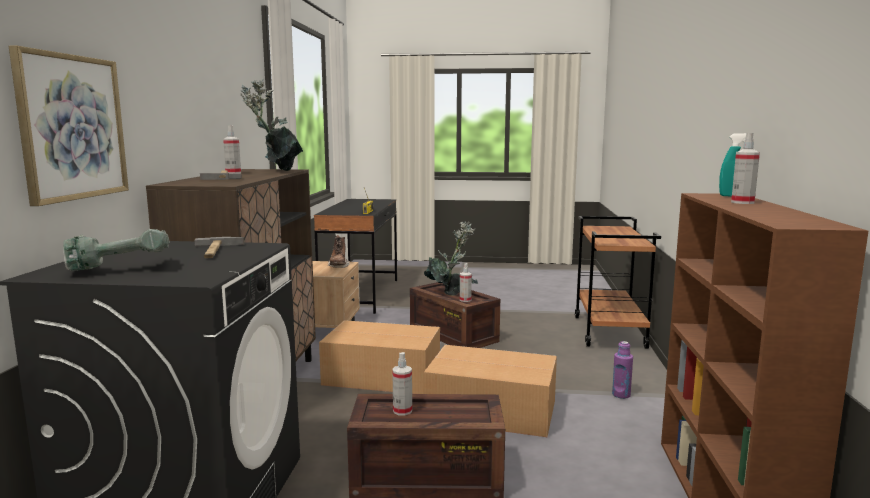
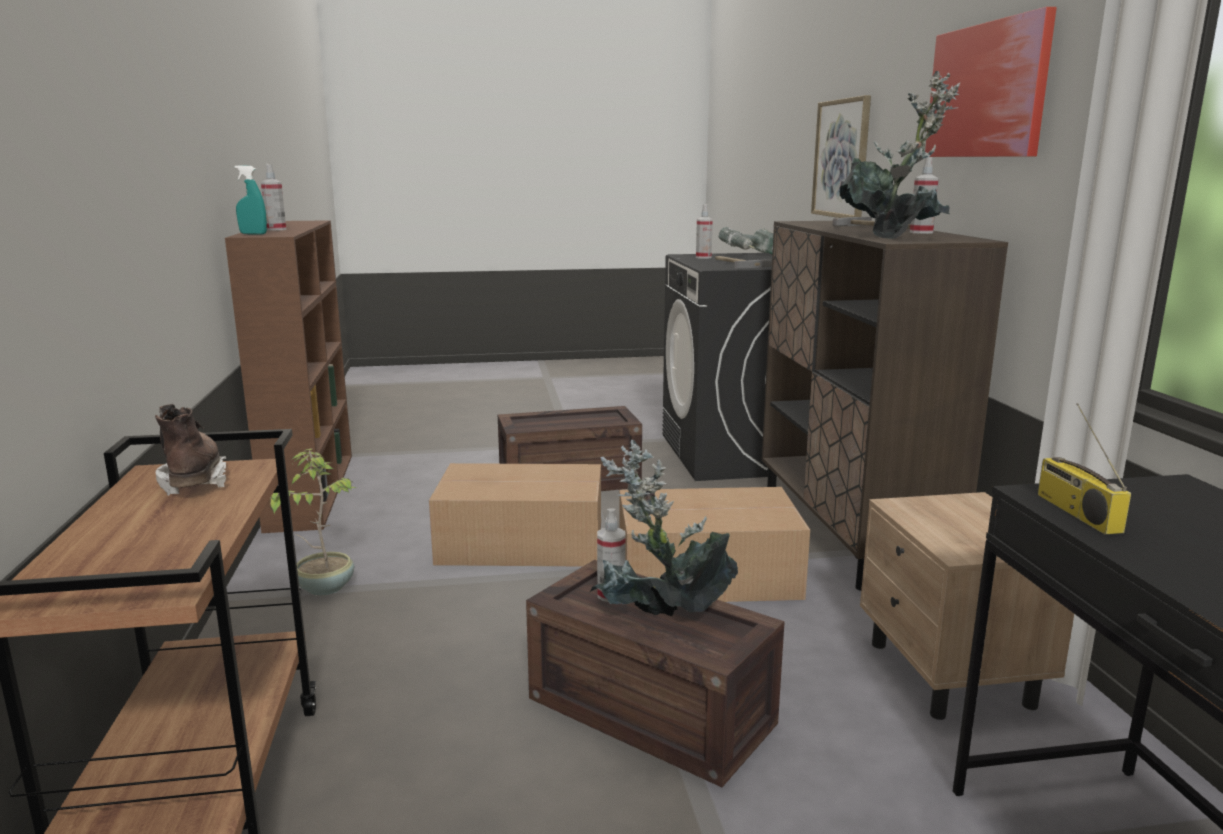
camera: 165 degrees right, 5 degrees up
(210, 86) = (987, 91): none -> picture
(338, 266) = (949, 533): brown boot -> brown boot (194, 481)
(402, 411) = (591, 421): spray bottle -> spray bottle (703, 257)
(621, 395) = (324, 587): purple bottle -> potted plant

